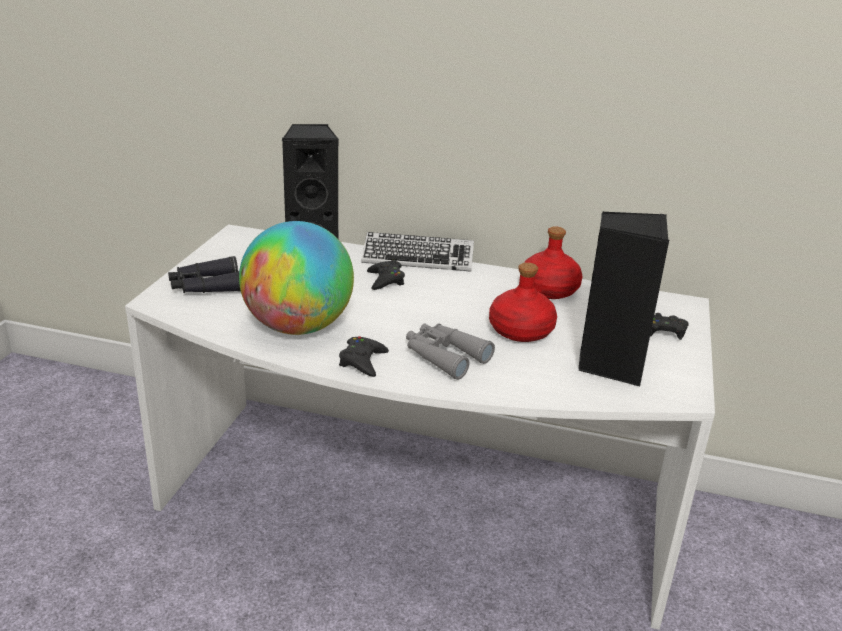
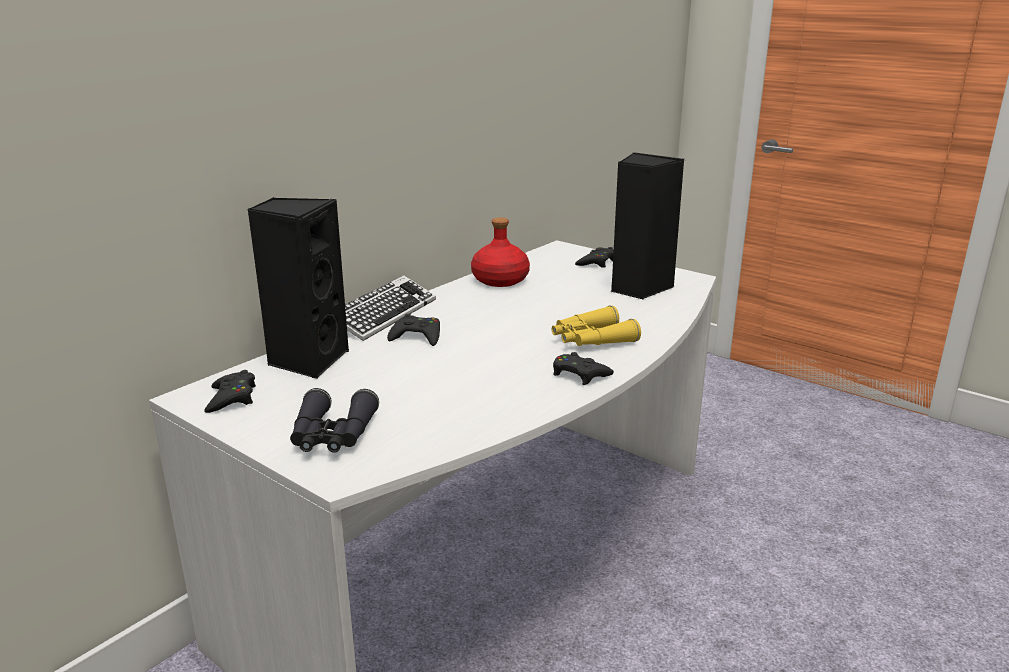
camera: 65 degrees left, 5 degrees down
(242, 245) = (232, 398): none -> black game controller
(298, 327) = (486, 394): globe -> none
(444, 356) = (591, 339): grey binoculars -> yellow binoculars
(520, 331) = (565, 304): red bottle -> none

